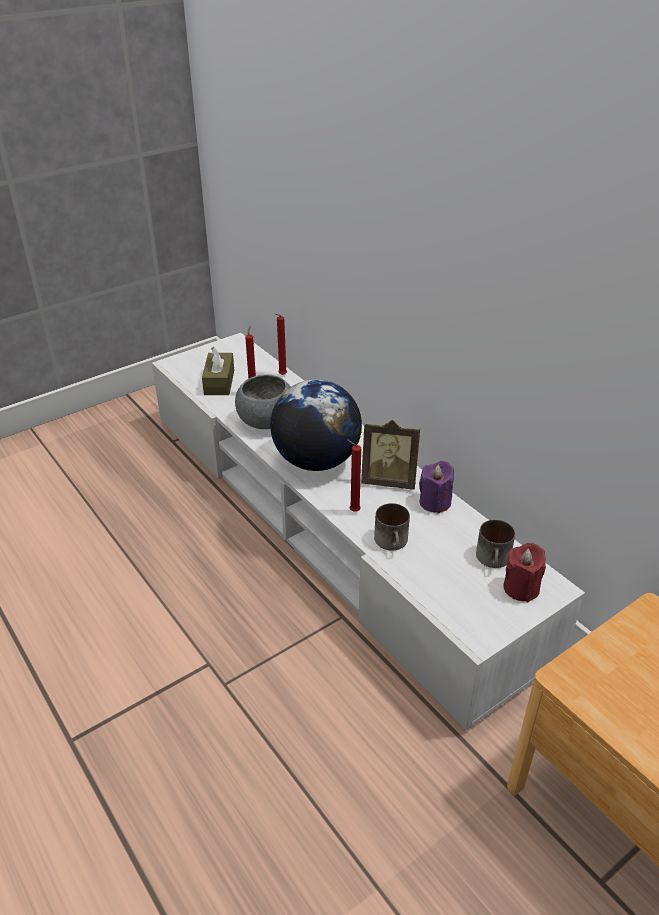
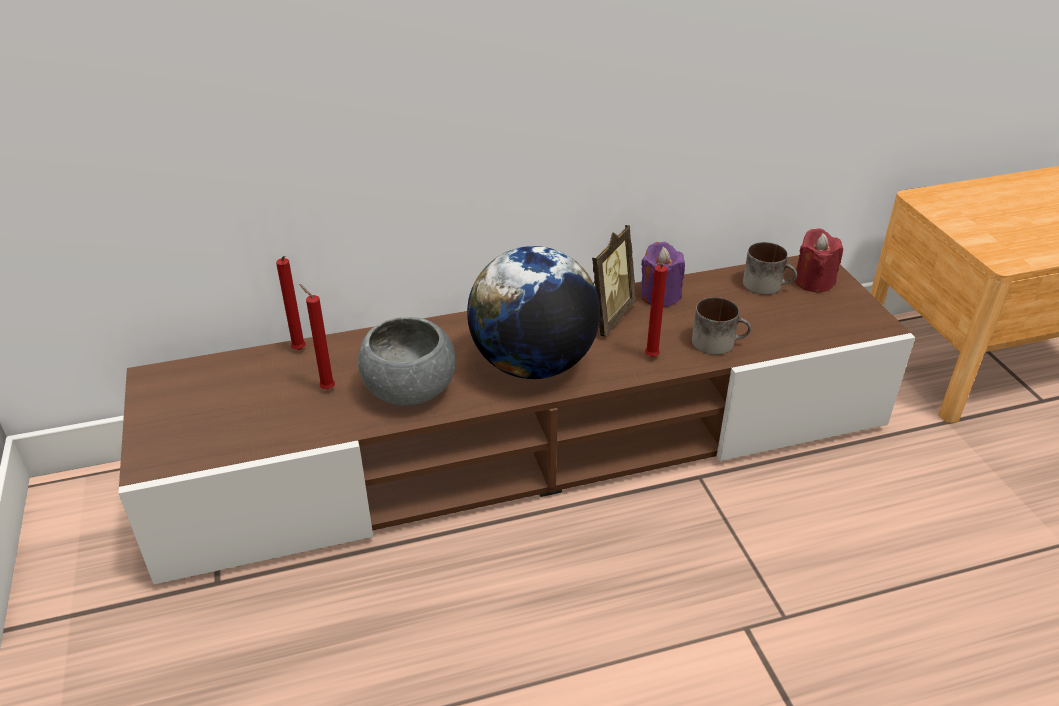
camera: 70 degrees left, 0 degrees up
(219, 382) = (262, 418): brown tissue box -> none
(330, 524) = (531, 445): white tv stand -> brown tv stand

